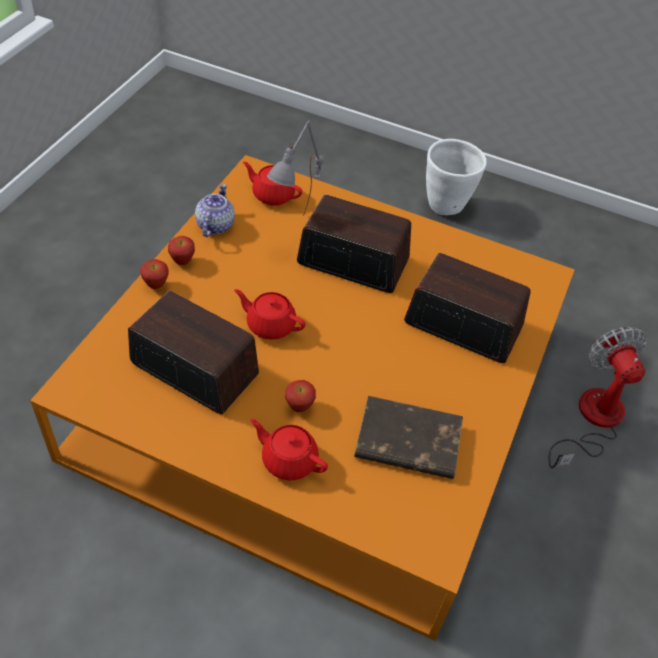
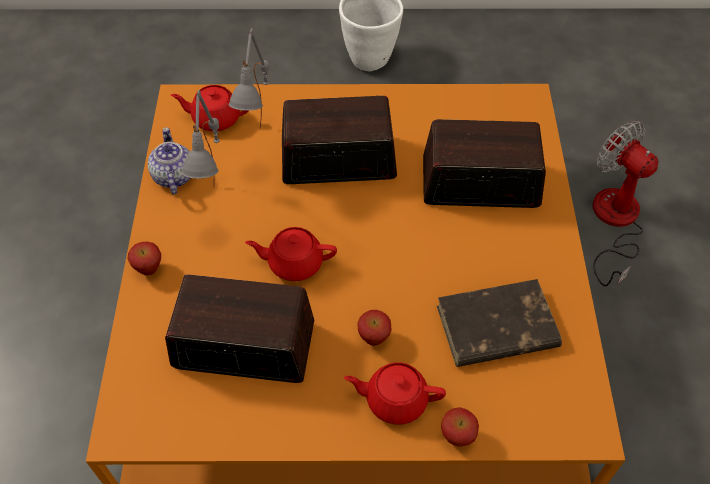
camera: 20 degrees left, 5 degrees up
(182, 262) = (162, 231): apple -> apple (457, 437)
(235, 266) = (221, 213): none -> grey table lamp

